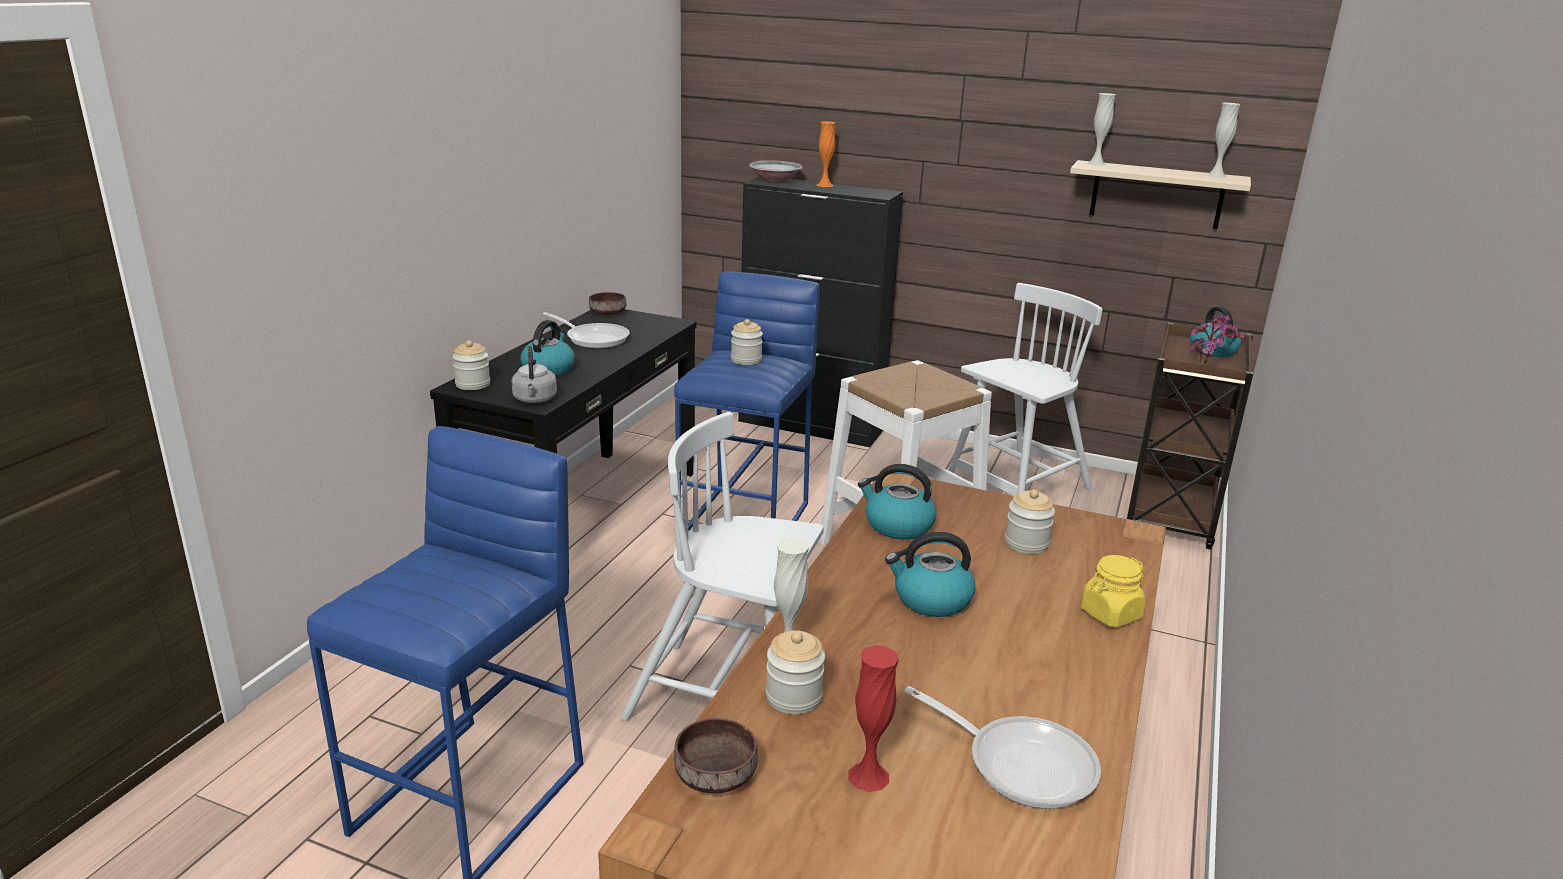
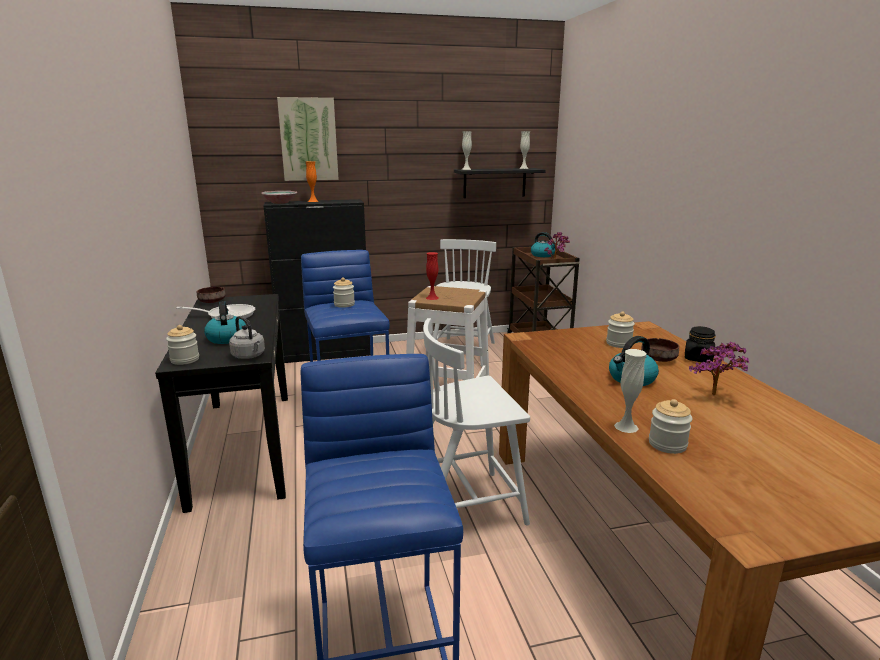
camera: 35 degrees left, 5 degrees down
(713, 774) = (711, 498): brown bowl -> brown bowl (658, 359)
(839, 86) = (308, 139): none -> picture
(868, 776) = (760, 462): red vase -> red vase (432, 298)
(897, 525) = (557, 354): kettle -> none
(1005, 675) = (715, 396): none -> potted plant
(1021, 763) = (789, 427): frying pan -> none
(1110, 614) = (698, 358): yellow jar -> black jar
(1157, 195) = (494, 183): beige shelf -> black shelf

